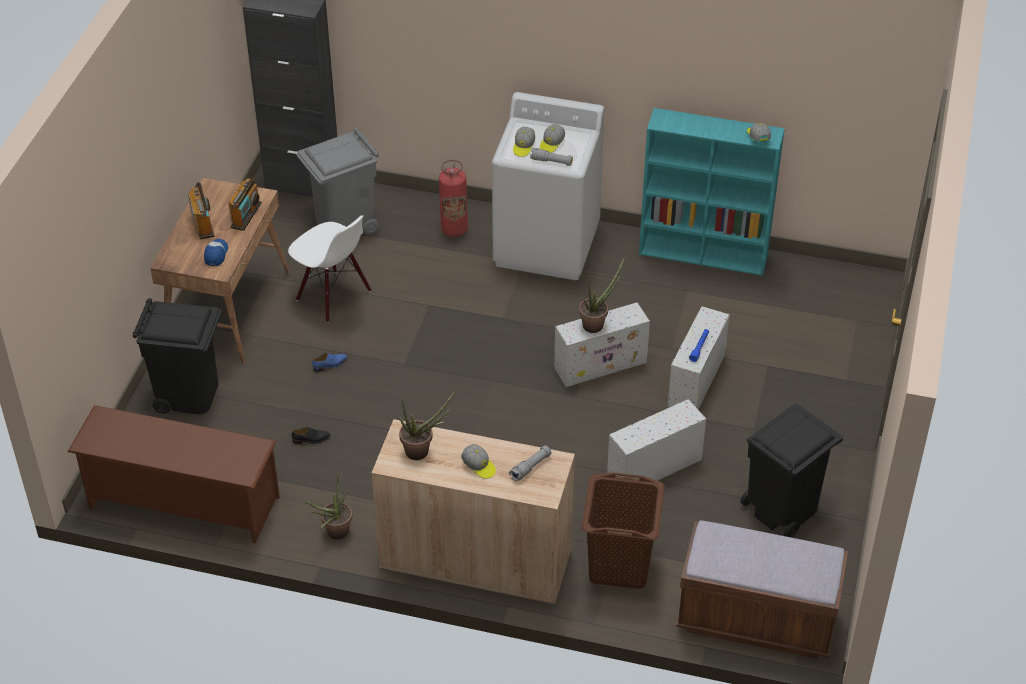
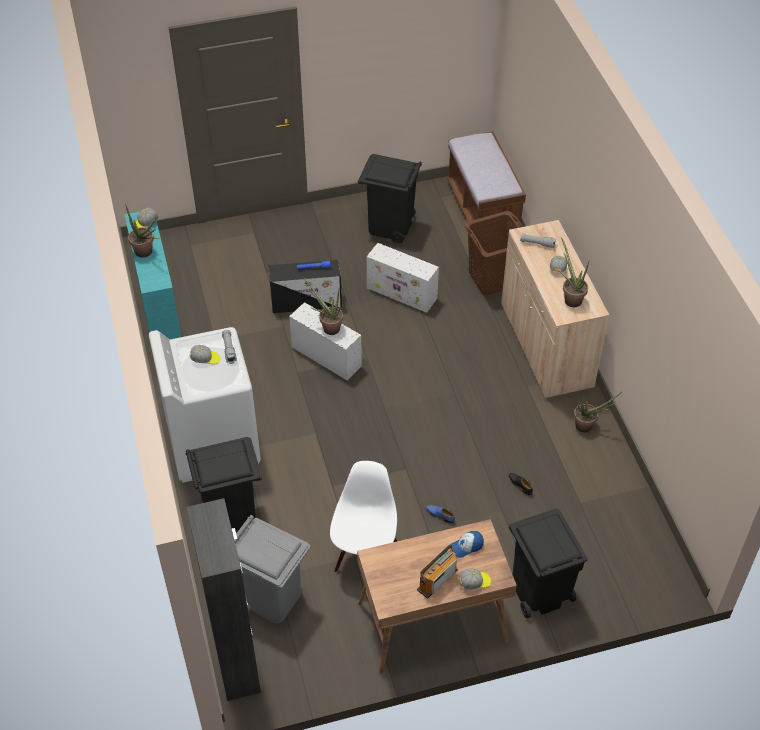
camera: 120 degrees left, 5 degrees up
(182, 503) = (636, 528): brown shoe rack -> none
(246, 215) = (404, 554): radio -> none
(454, 230) = (230, 514): fire extinguisher -> black trash can
(523, 146) = (220, 375): cap -> cap (474, 582)
(696, 382) = (307, 302): white storage box -> black storage box
(710, 126) = (146, 253): none -> potted plant

